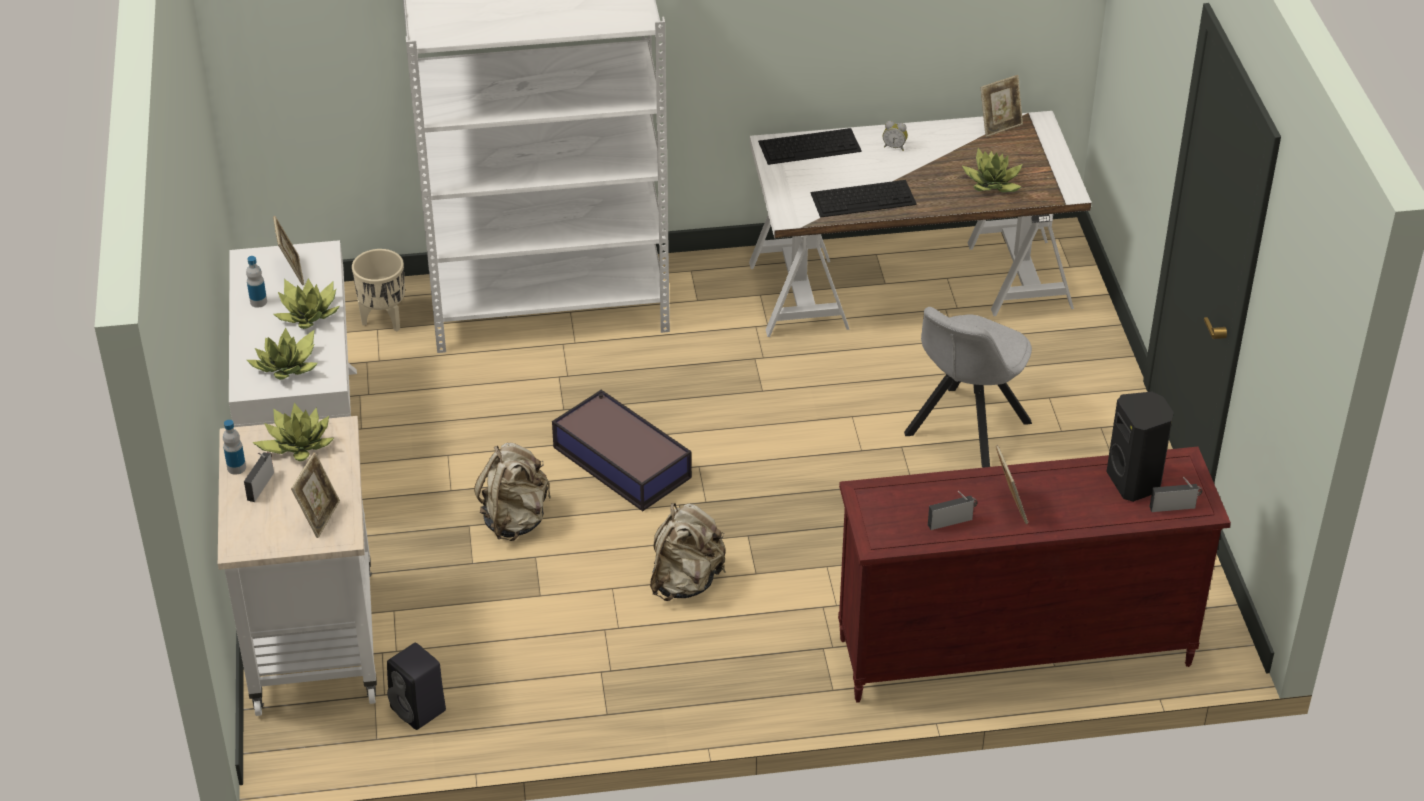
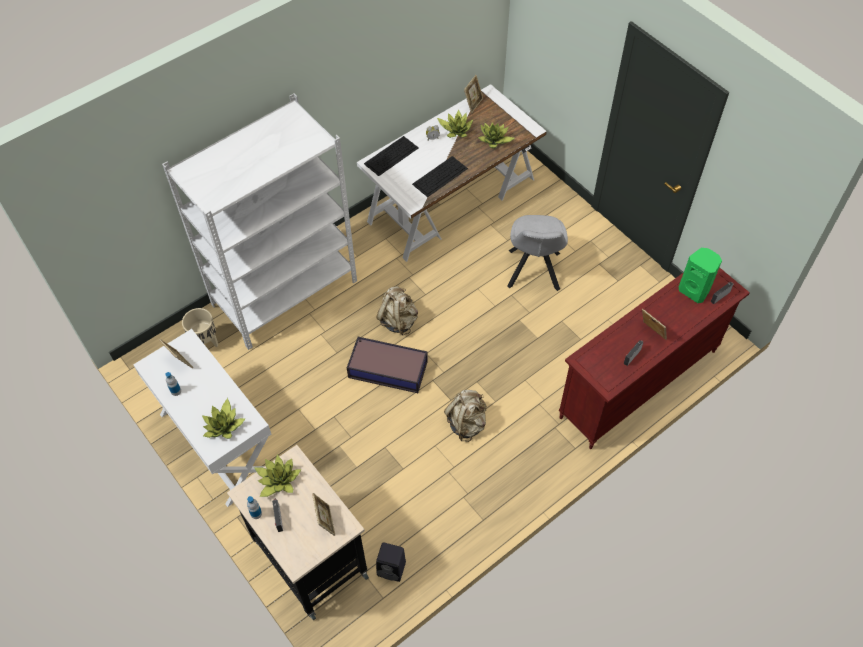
camera: 30 degrees left, 15 degrees up
(308, 314) = (210, 385): potted plant -> potted plant (456, 129)
(313, 642) = (310, 558): white cart -> black cart
(515, 520) = (359, 430): beige backpack -> beige backpack (398, 320)
(1135, 482) = (694, 290): black speaker -> green speaker

